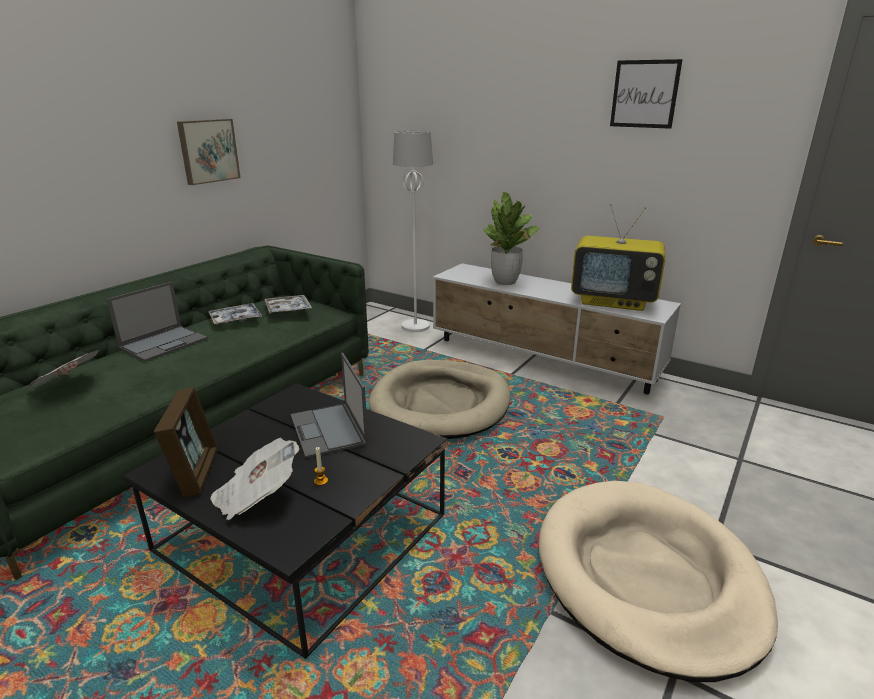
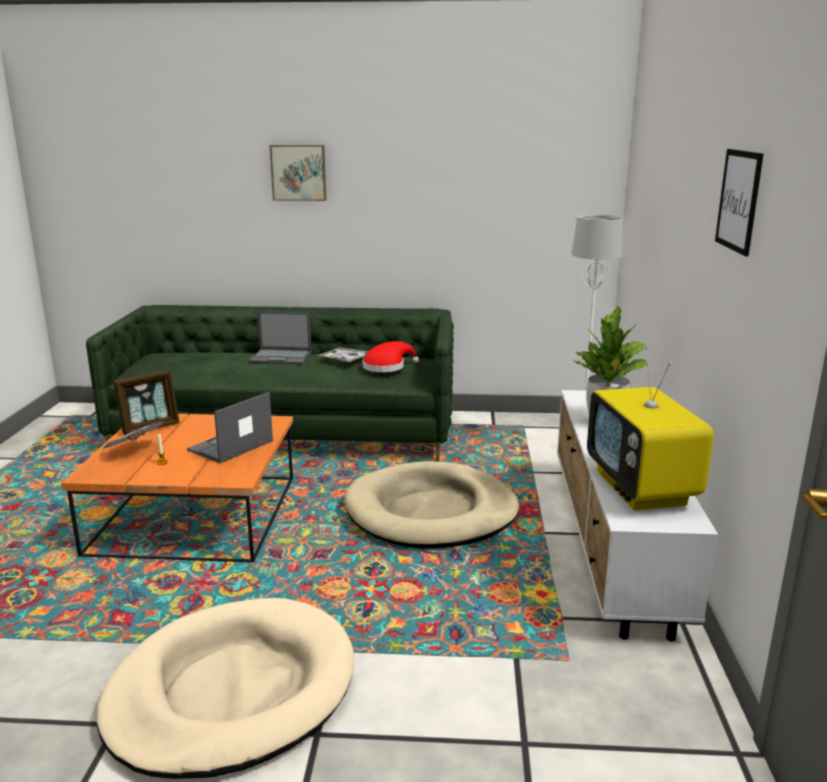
camera: 60 degrees right, 5 degrees down
(68, 386) = (200, 359): newspaper -> none
(208, 151) = (403, 213): picture -> picture (299, 172)
(288, 309) = (386, 367): tray -> red hat
(302, 530) = (198, 514): black coffee table -> orange coffee table

